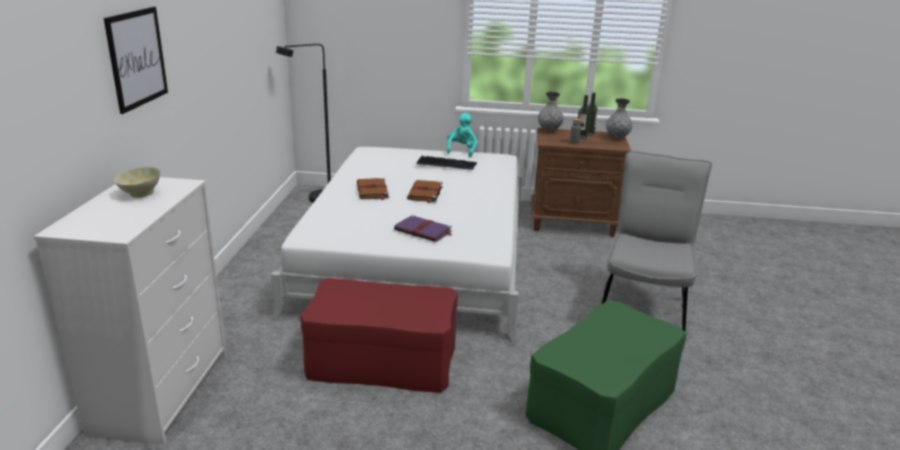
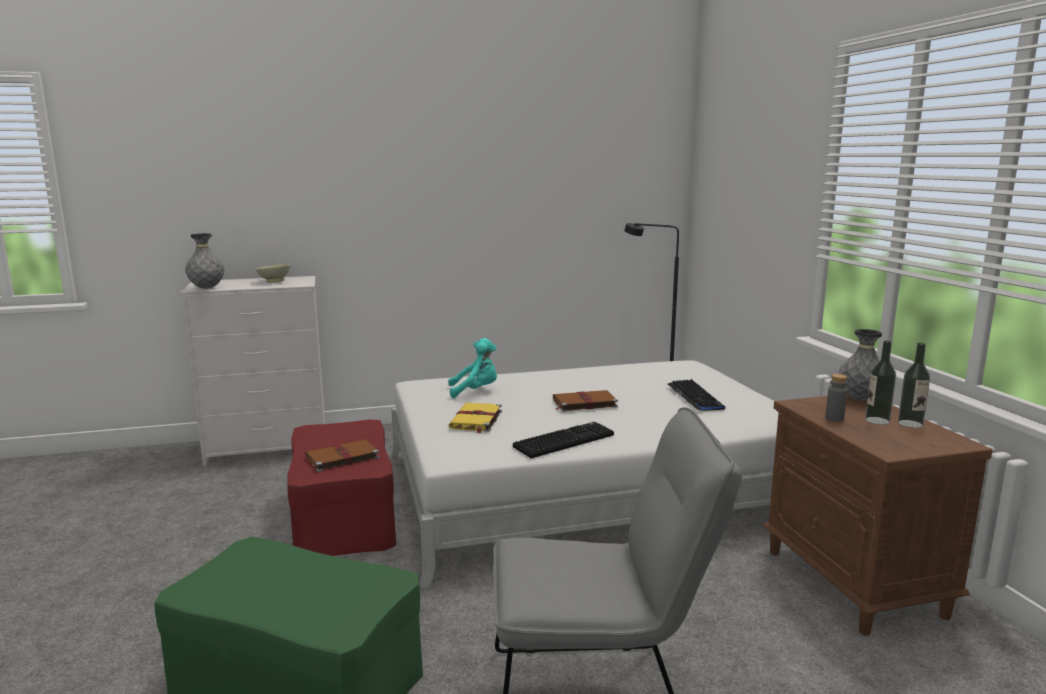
camera: 70 degrees right, 10 degrees down
(137, 58) = (357, 191): picture -> none
(372, 191) = (557, 383): brown book -> brown book (341, 458)
(424, 231) = (476, 420): purple book -> yellow book
(461, 150) = (765, 396): turquoise plush toy -> turquoise plush toy (475, 391)
(485, 214) = (564, 440): none -> keyboard
(617, 138) = (938, 445): grey vase -> grey vase (207, 288)

